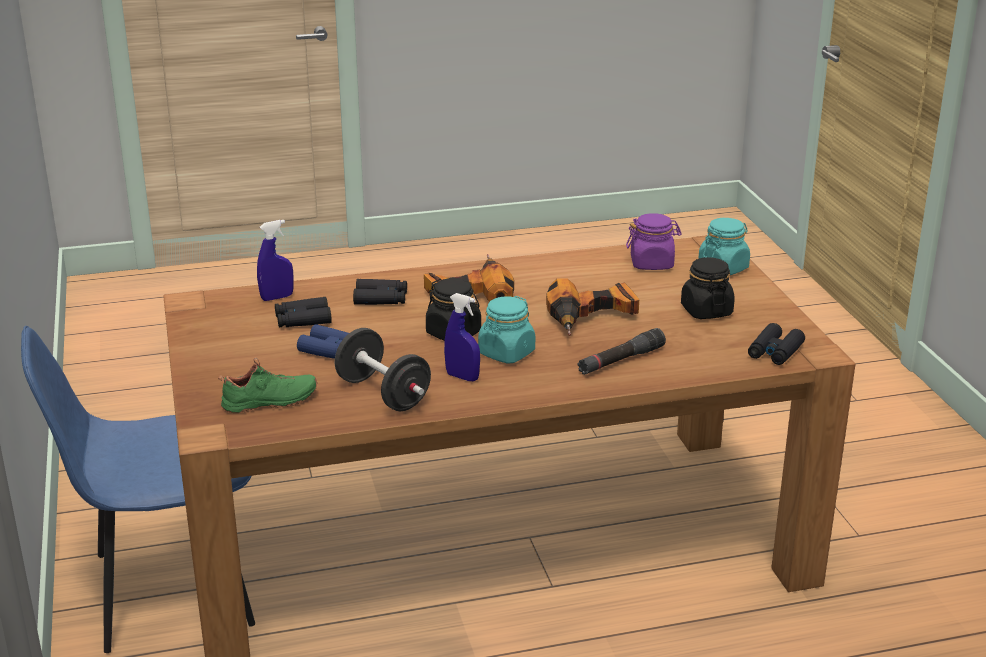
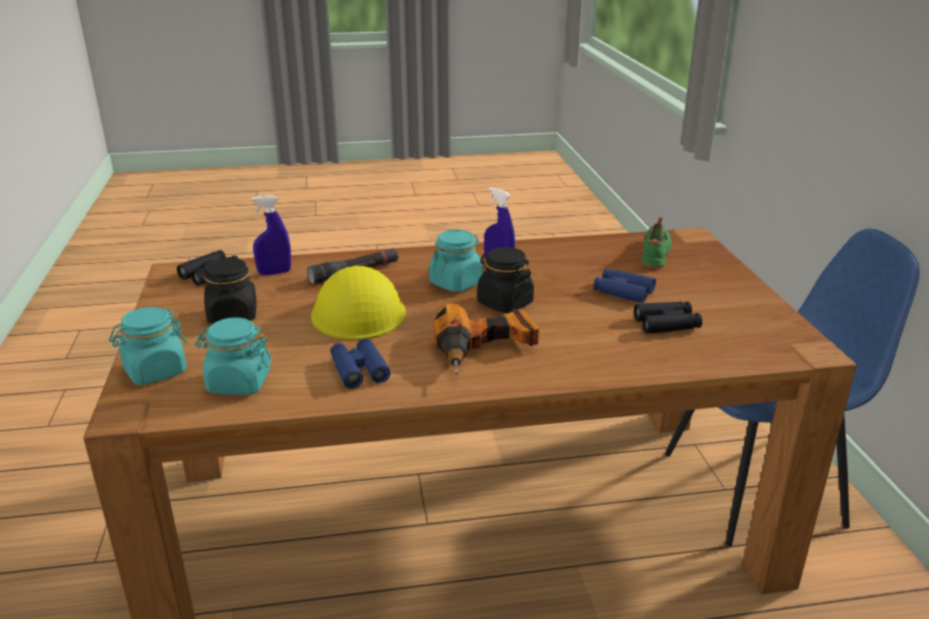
camera: 175 degrees left, 0 degrees up
(270, 402) = (656, 254): green shoe -> green shoe turned 120 degrees clockwise
(277, 297) = (712, 353): blue spray bottle -> blue spray bottle (274, 273)
(381, 299) = (588, 346): black binoculars -> none
(383, 393) = (565, 256): black dumbbell -> none
(566, 275) = (359, 370): none -> blue binoculars
(592, 319) = (358, 312): power drill -> yellow hard hat
(652, 263) = (238, 383): purple jar -> turquoise jar

